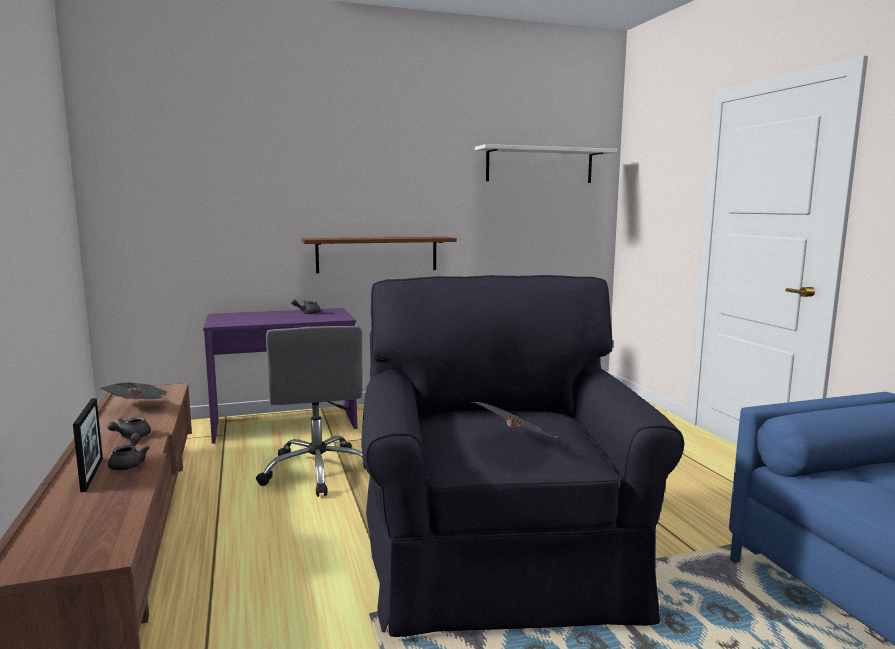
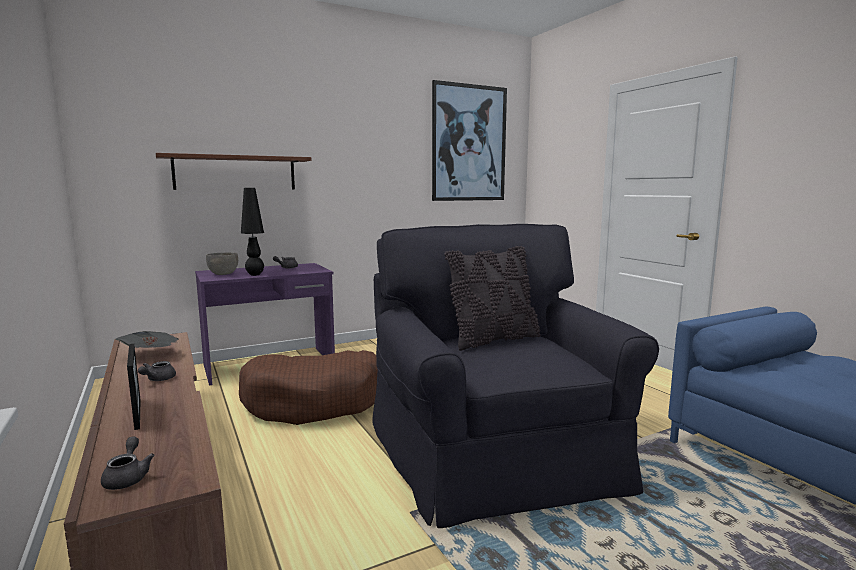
camera: 10 degrees left, 0 degrees up
(129, 464) = (169, 402): grey teapot -> grey teapot (128, 477)
(233, 319) = (223, 274): none -> grey bowl
(266, 321) = (255, 274): none -> black table lamp
(318, 471) = (316, 401): grey office chair -> brown dog bed
(377, 254) = (341, 217): brown shelf -> brown shelf (235, 173)
(496, 416) = (493, 340): none -> black pillow
(515, 443) = (524, 358): newspaper -> none
(540, 165) = (469, 143): white shelf -> picture

